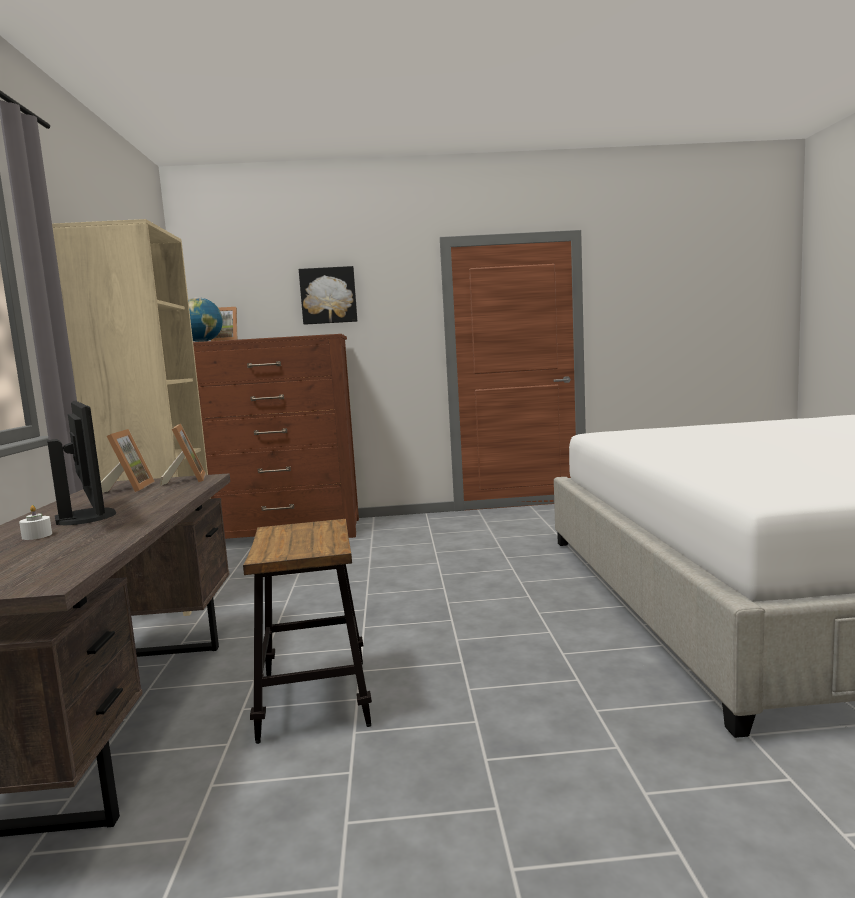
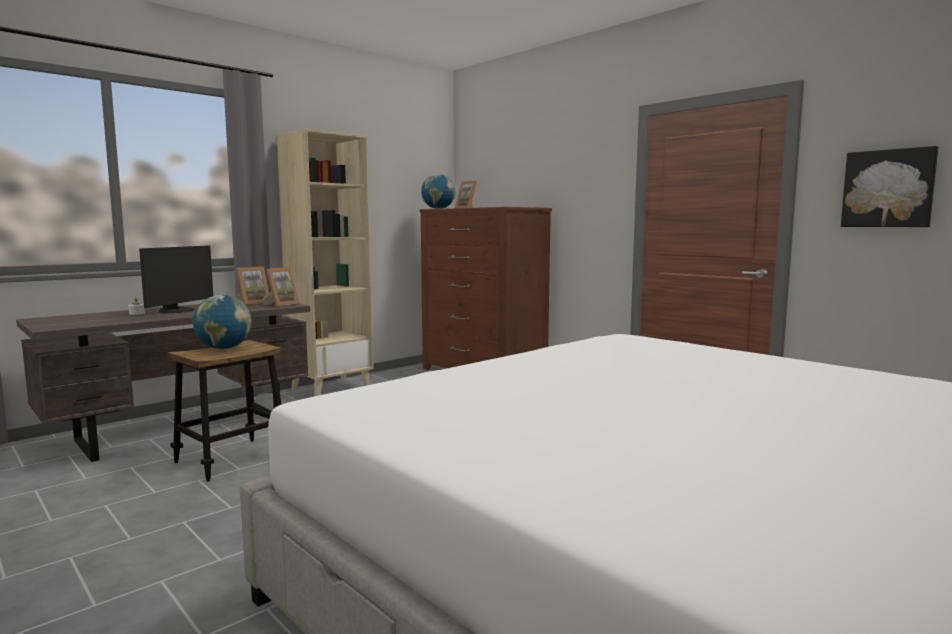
camera: 50 degrees right, 0 degrees up
(282, 540) = (224, 348): none -> globe
(328, 295) = (544, 170): picture -> picture (888, 188)

